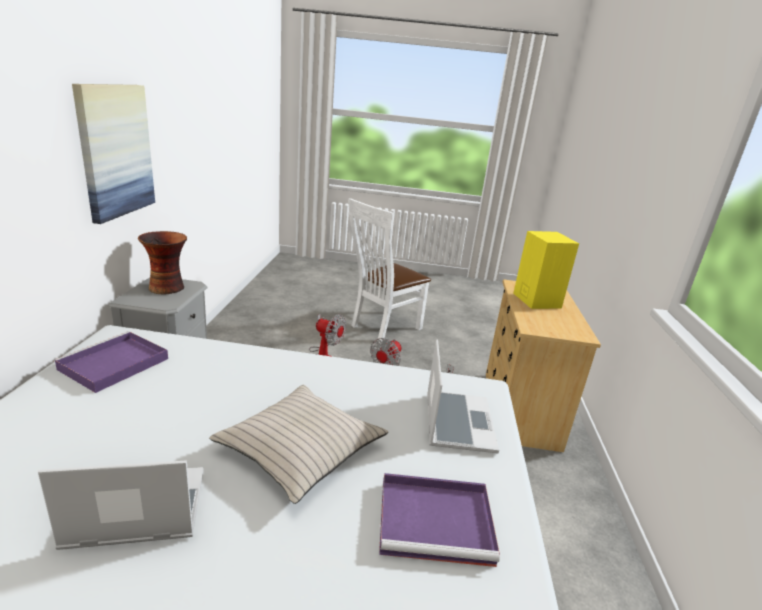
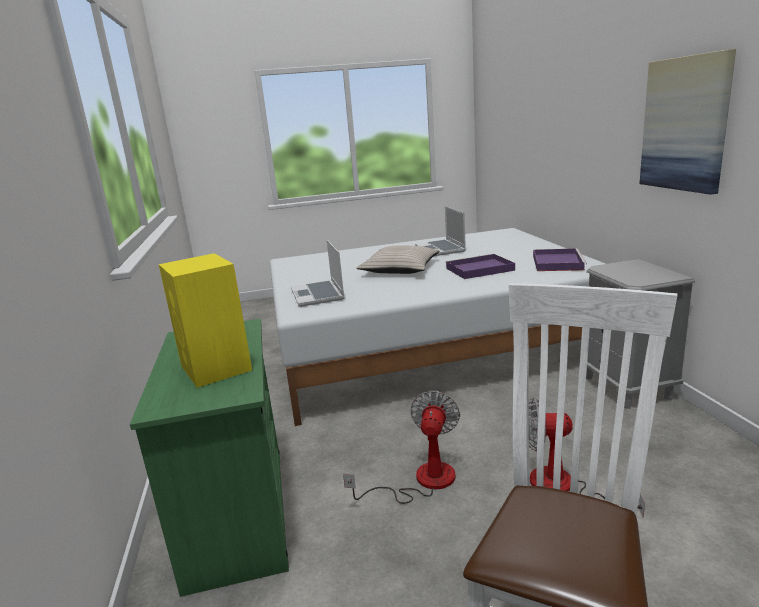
camera: 165 degrees right, 5 degrees down
(135, 511) = (441, 249): laptop -> laptop turned 105 degrees clockwise
(167, 288) = (643, 274): vase -> none
(437, 521) = (321, 271): purple tray -> purple tray (478, 269)
(520, 409) = (238, 514): beige dresser -> green dresser

